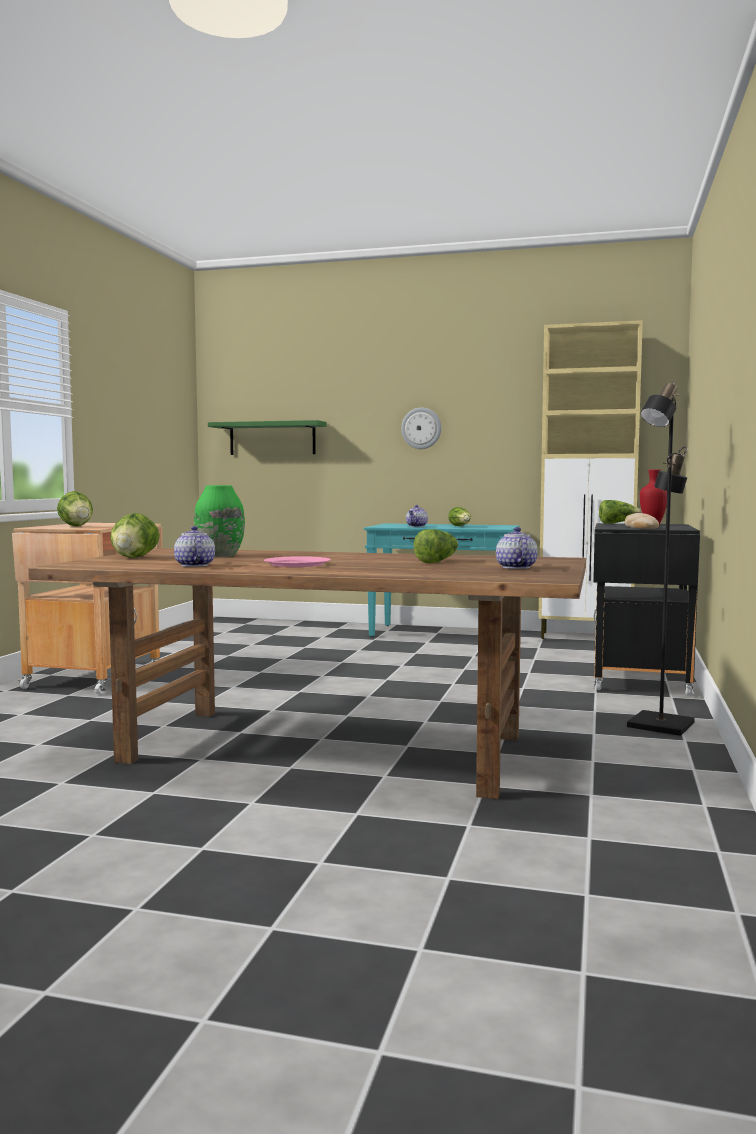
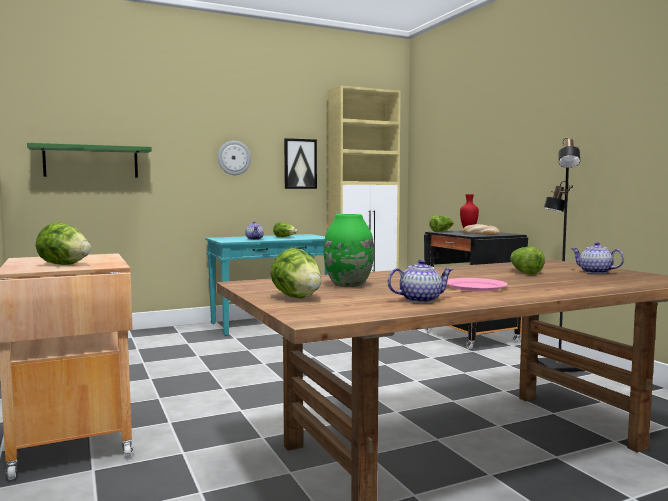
camera: 40 degrees left, 0 degrees up
(194, 565) = (420, 300): teapot -> teapot turned 135 degrees clockwise
(507, 432) = (300, 164): none -> picture

